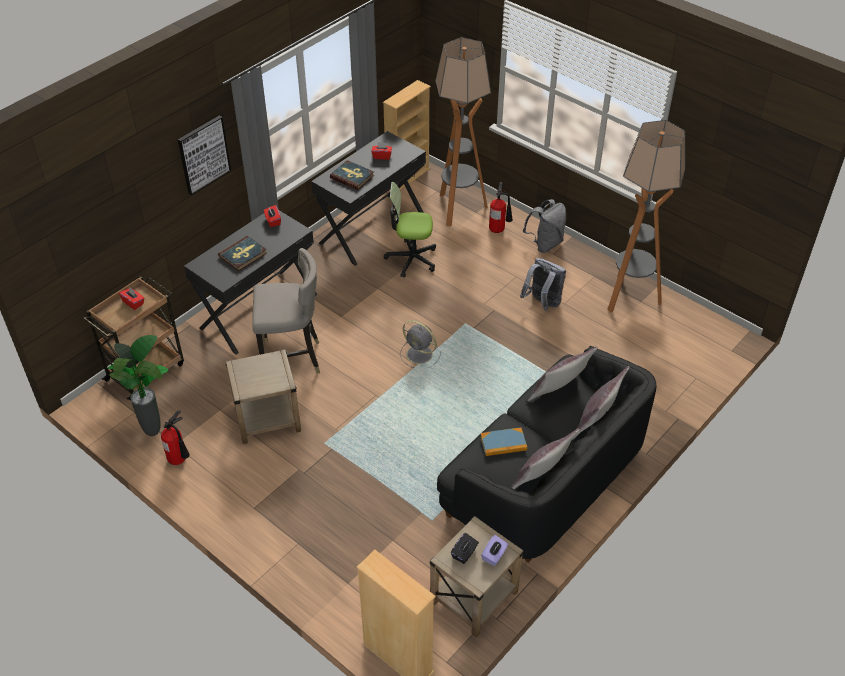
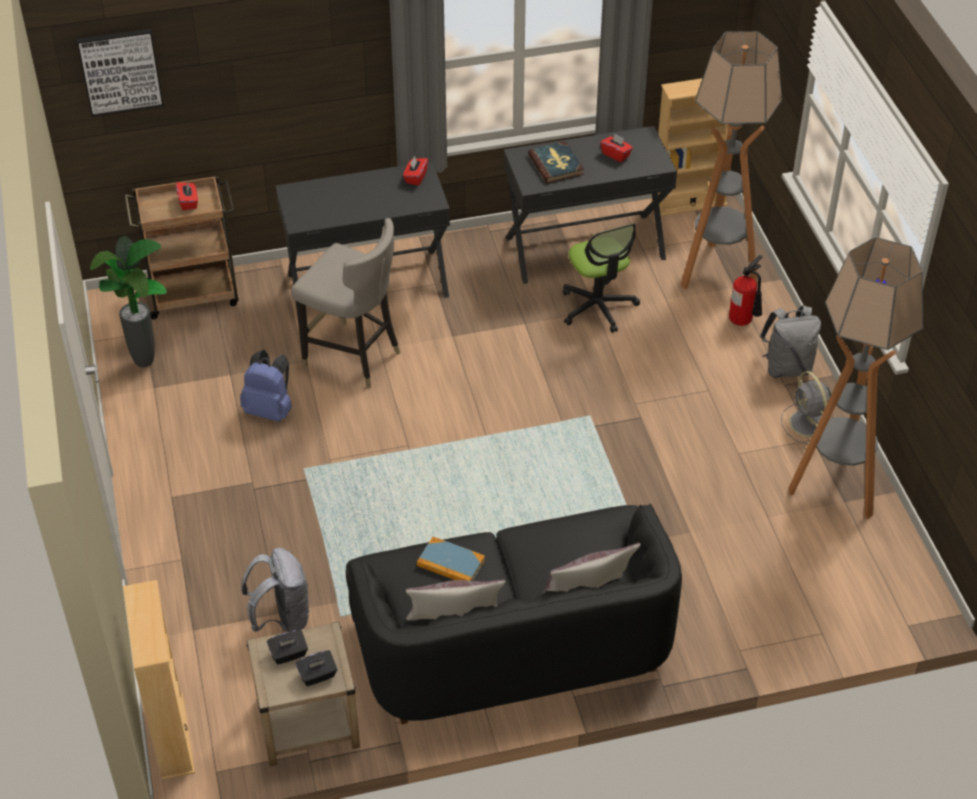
camera: 35 degrees right, 0 degrees up
(180, 460) = (145, 406): fire extinguisher -> none
(203, 154) = (341, 58): picture -> picture (120, 71)
(243, 255) = (347, 202): book -> none
(268, 418) = (270, 410): beige side table -> blue backpack
(411, 259) = (598, 307): office chair -> office chair turned 150 degrees counterclockwise
(420, 355) = (501, 426): grey fan -> grey fan (809, 424)
(494, 556) = (317, 675): purple tissue box -> black tissue box
(542, 303) = (710, 439): grey backpack -> grey backpack (282, 618)
(559, 394) = (573, 544): grey pillow -> none

